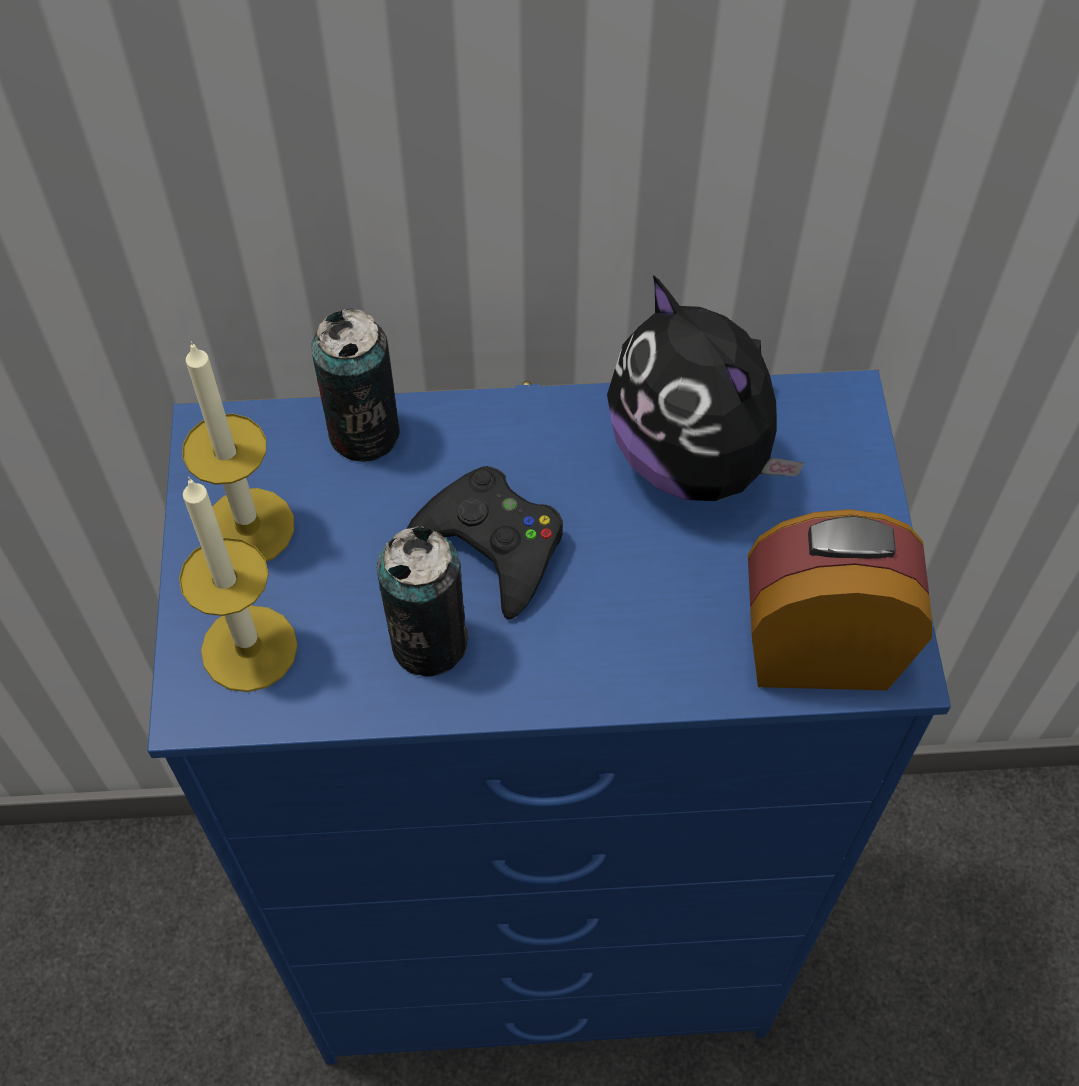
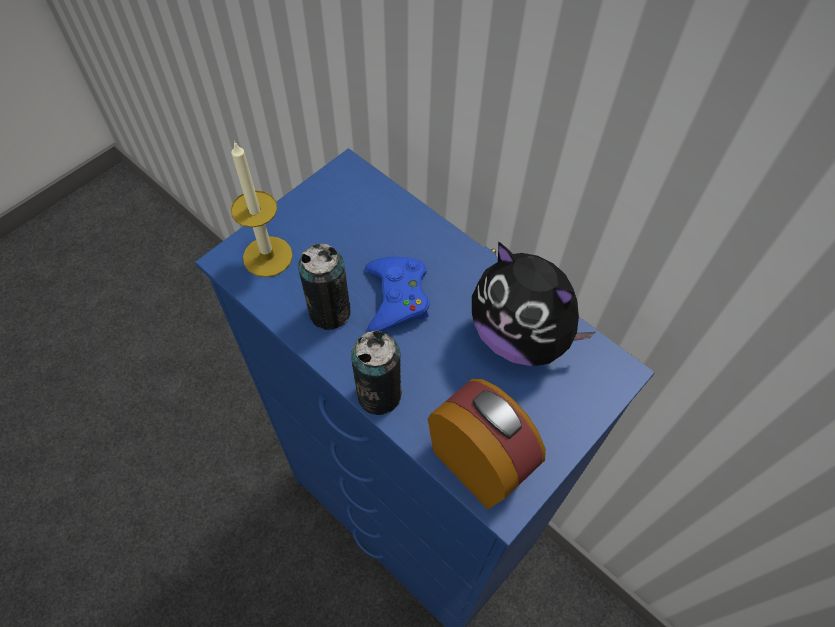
camera: 45 degrees right, 0 degrees up
(248, 527) = (319, 213): candle -> none
(364, 433) = (401, 214): can -> can (379, 394)
(492, 546) = (396, 297): black game controller -> blue game controller
(694, 459) = (520, 336): plush toy -> plush toy turned 60 degrees counterclockwise

